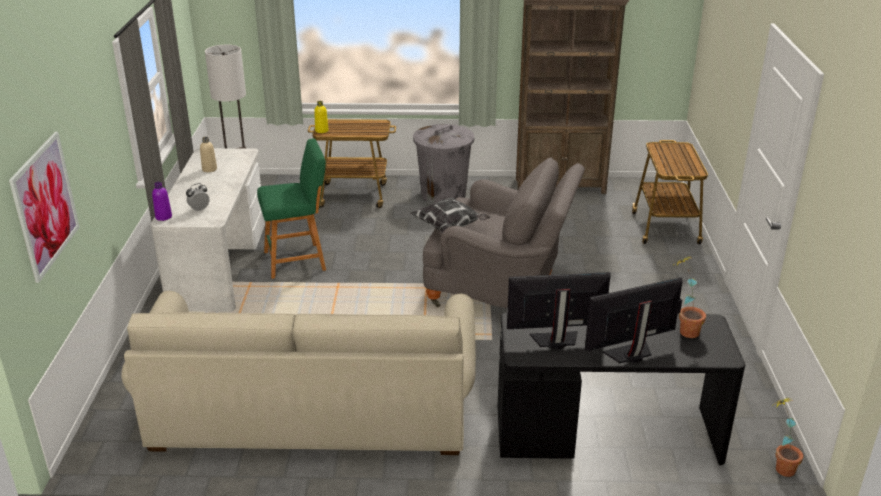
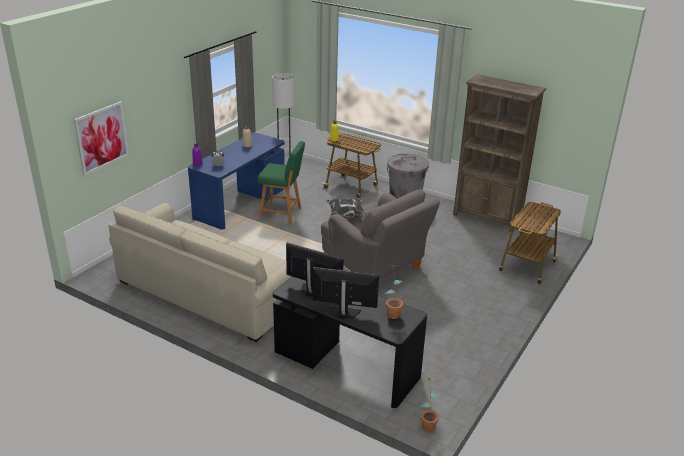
camera: 30 degrees right, 0 degrees up
(219, 265) = (240, 203): white desk -> blue desk

